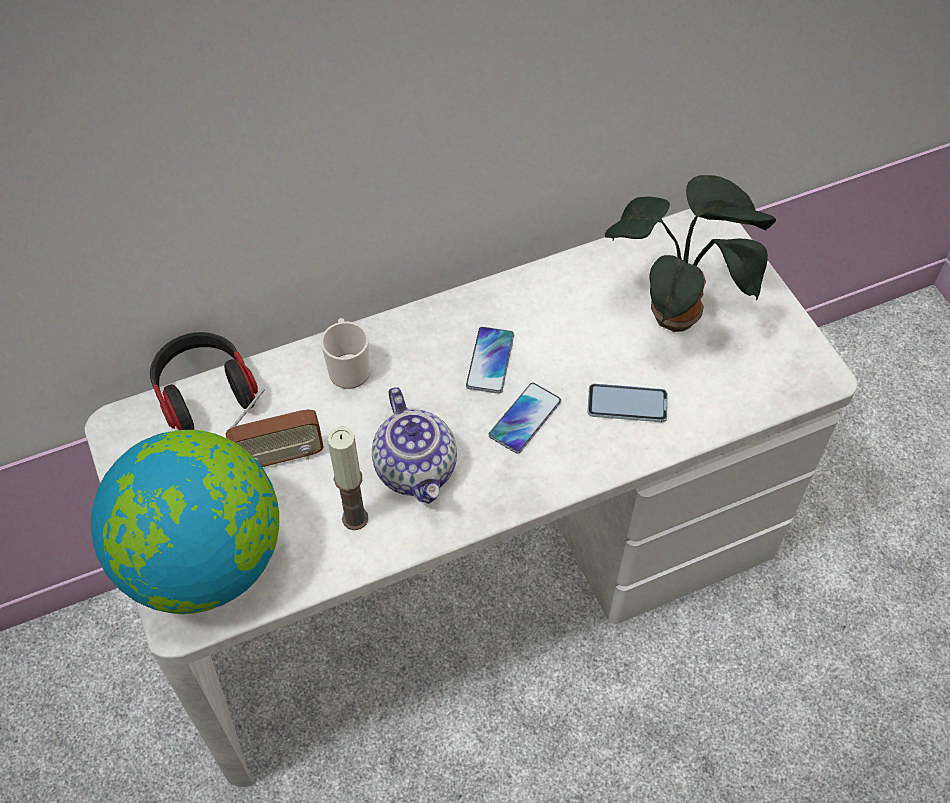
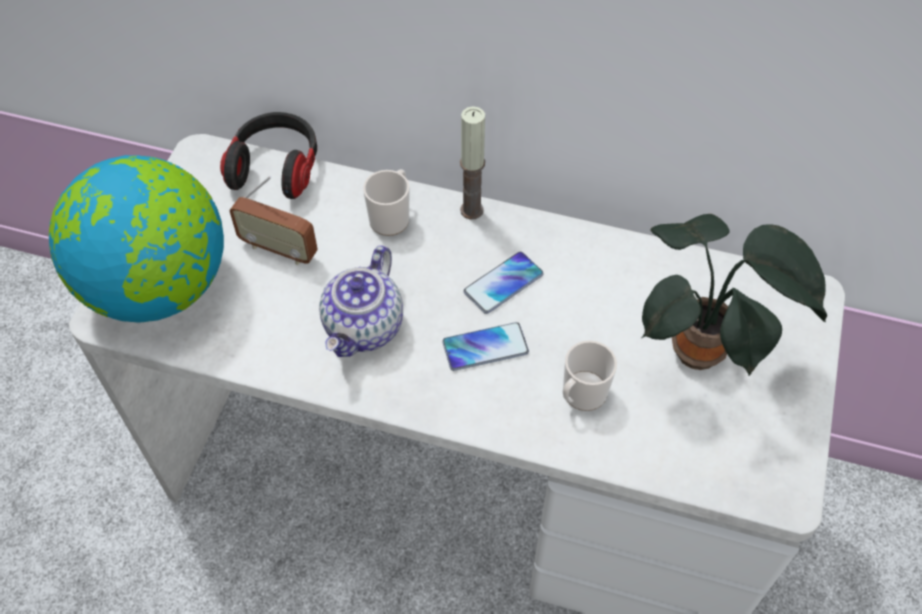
camera: 40 degrees right, 0 degrees up
(355, 518) = (285, 331): candle -> candle (472, 210)
(627, 404) = (581, 395): phone -> mug

